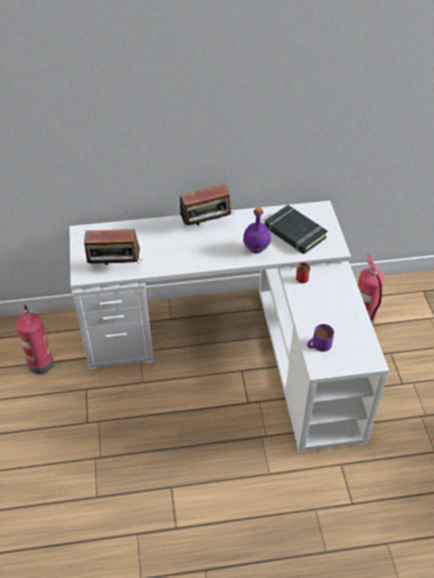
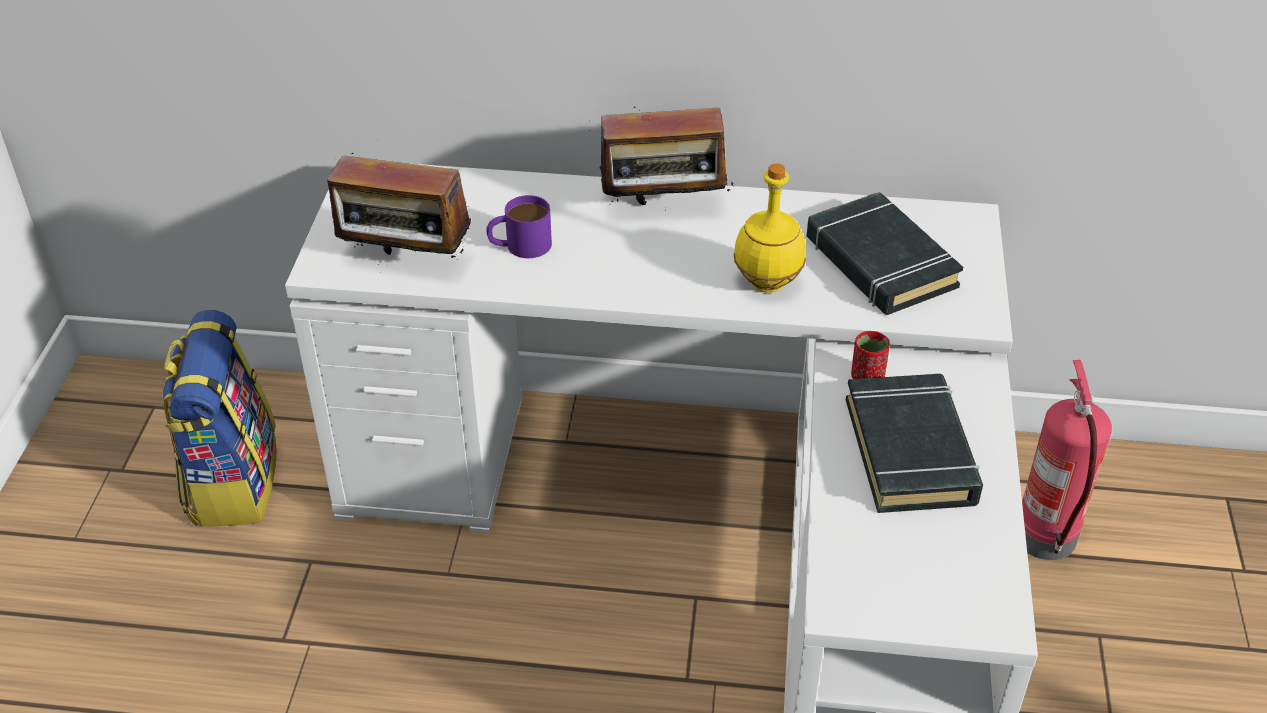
camera: 15 degrees right, 5 degrees down
(40, 363) = (232, 480): fire extinguisher -> backpack
(255, 249) = (766, 283): purple bottle -> yellow bottle
(318, 345) = (857, 548): purple mug -> purple mug (519, 245)
(326, 305) = (910, 451): none -> black book

